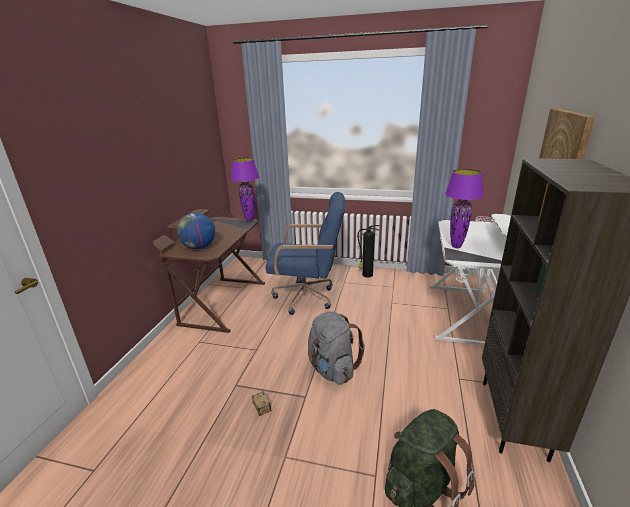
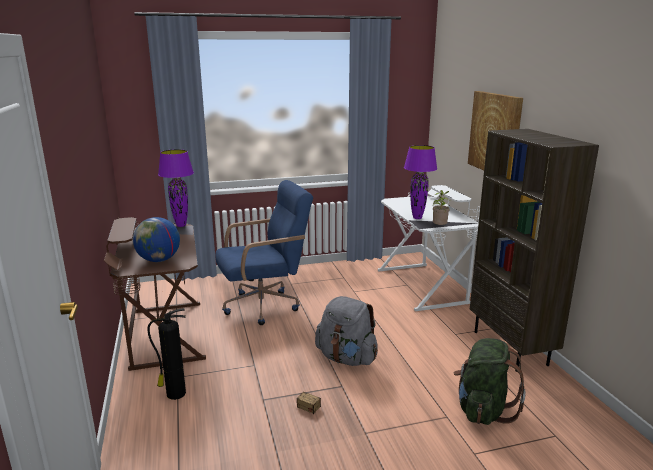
camera: 30 degrees left, 5 degrees down
(366, 275) = (308, 272): fire extinguisher -> fire extinguisher (174, 394)
(469, 262) = (439, 228): none -> potted plant

